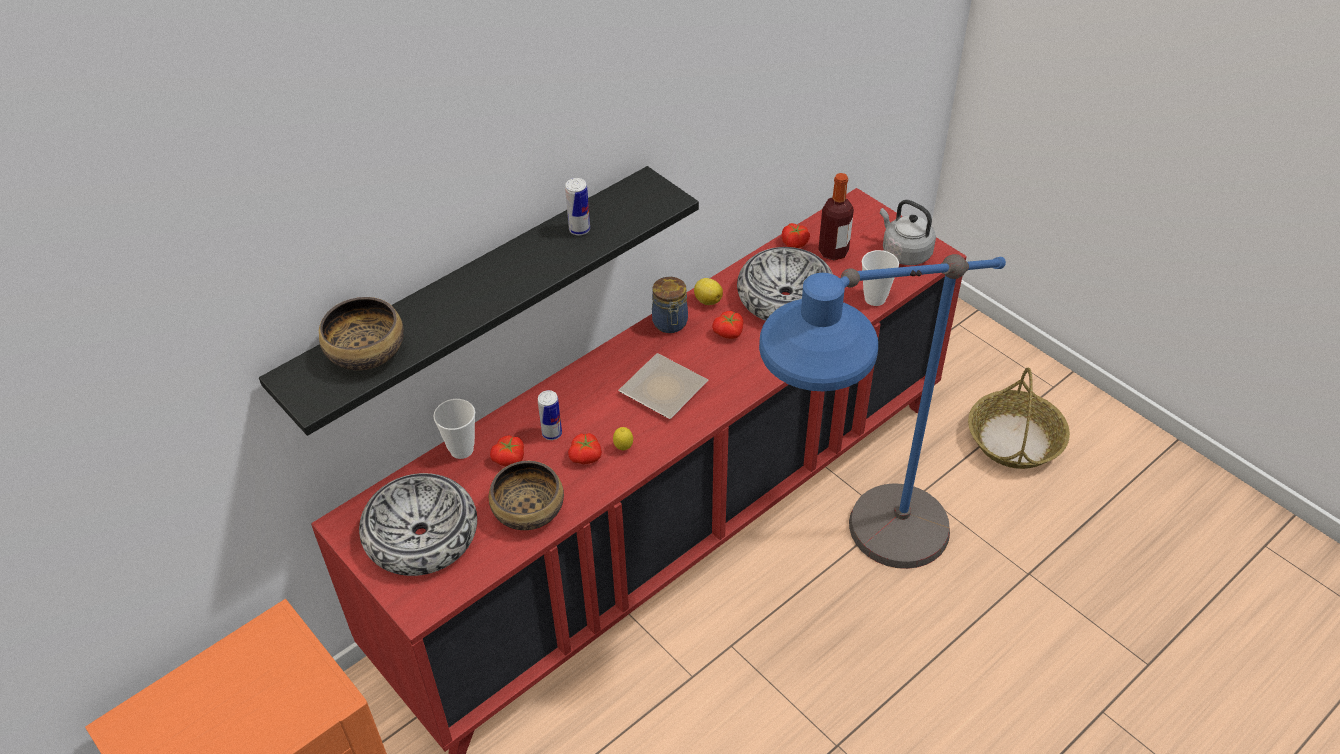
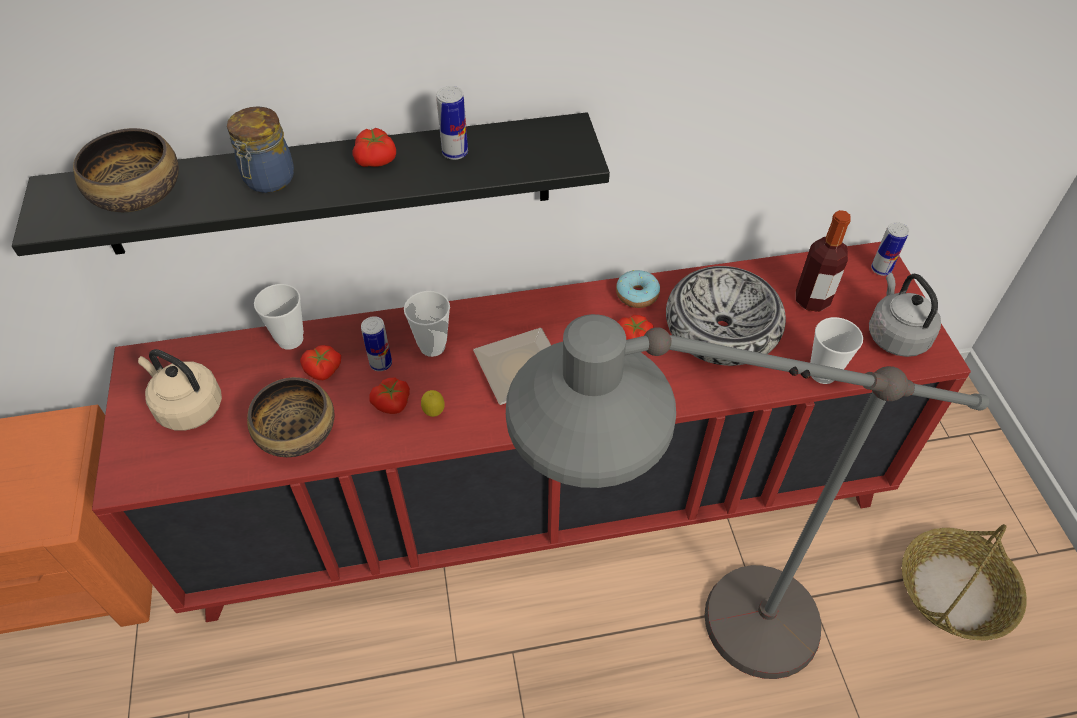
camera: 30 degrees right, 5 degrees up
(421, 535) = (187, 407): bowl -> beige kettle
(582, 403) = (432, 346): none -> cup
(670, 324) = (580, 303): jar -> jar (268, 180)
(707, 300) = (637, 295): lemon -> donut
(795, 243) = (775, 273): tomato -> tomato (377, 160)
(855, 571) = (686, 643): blue floor lamp -> grey floor lamp
(864, 210) = (881, 269): none -> can

